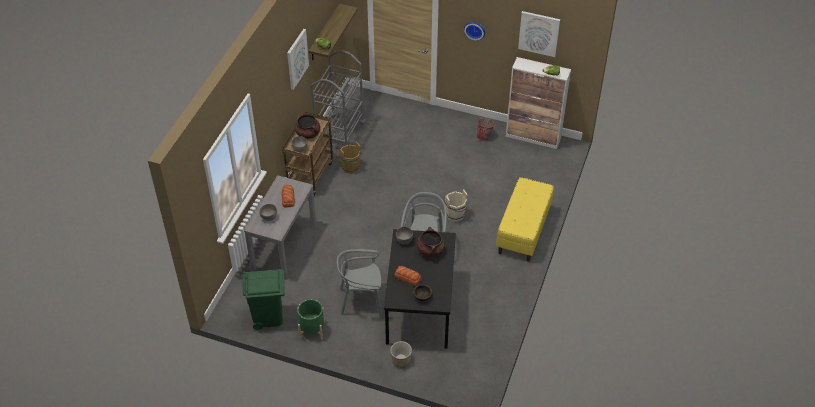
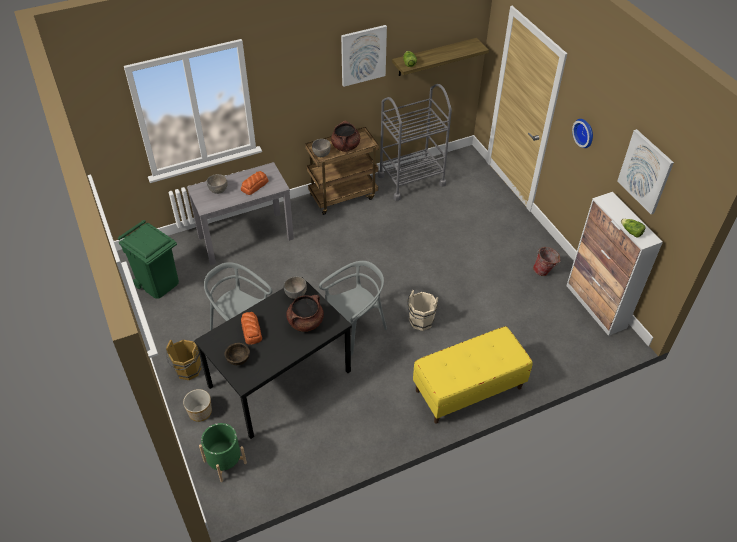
camera: 45 degrees right, 0 degrees up
(312, 329) = (172, 322): green planter -> green planter (225, 462)
(351, 168) = (383, 214): brown bucket -> brown bucket (187, 371)

